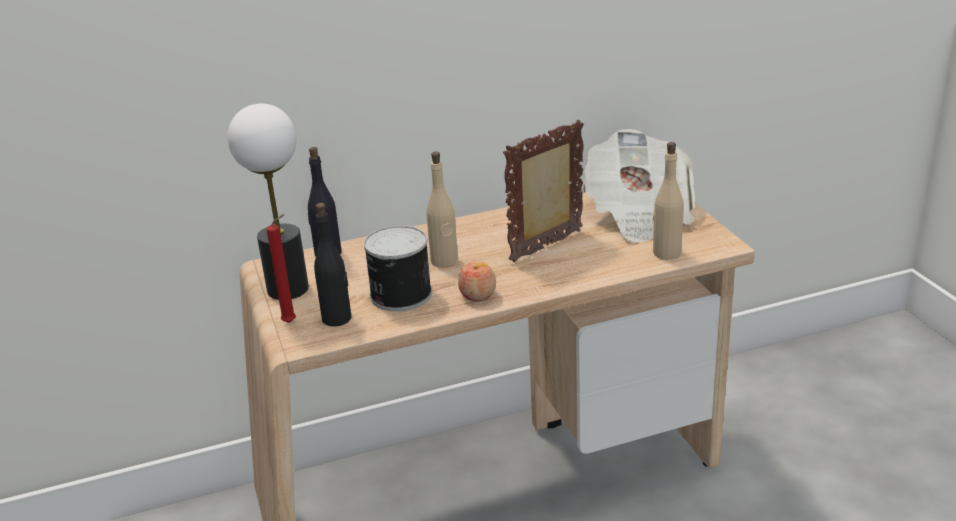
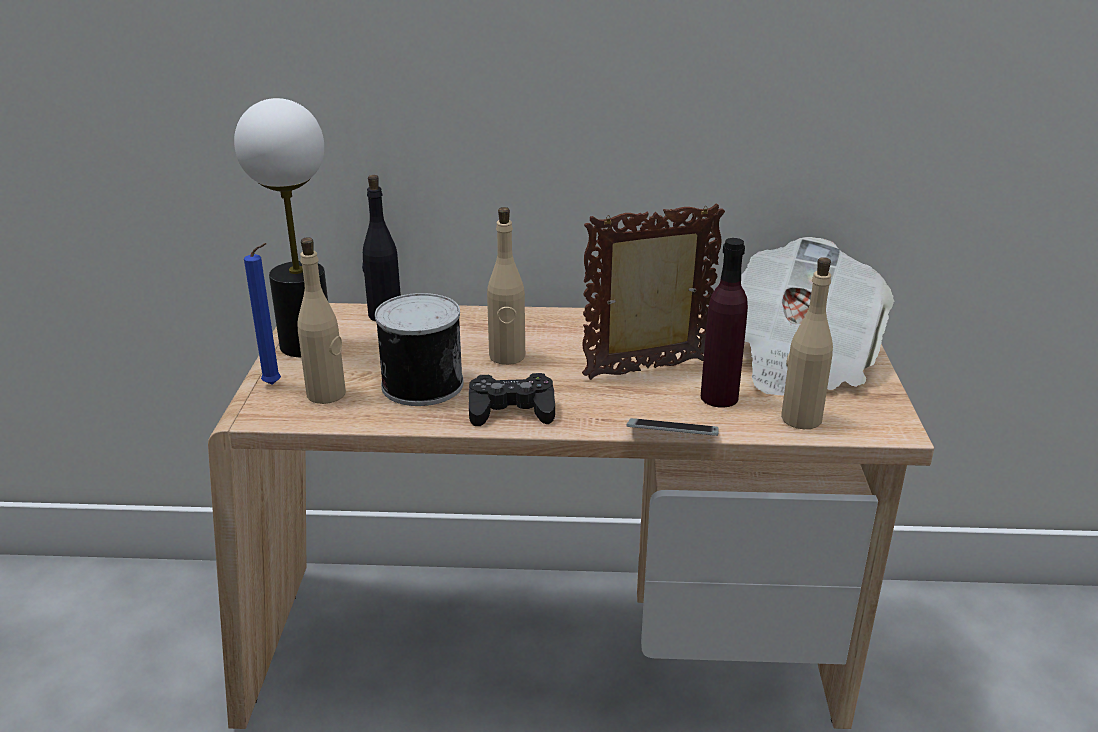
camera: 20 degrees right, 0 degrees up
(291, 322) = (275, 385): red candle -> blue candle
(337, 318) = (326, 394): black bottle -> beige bottle
(477, 295) = (511, 409): apple -> black game controller
(595, 284) = (672, 436): none -> phone
(607, 252) = (719, 397): none -> purple bottle

